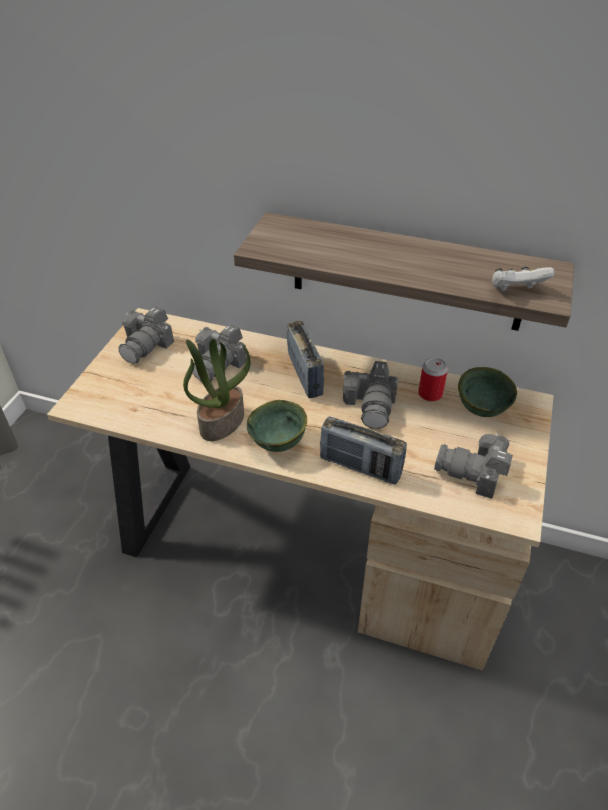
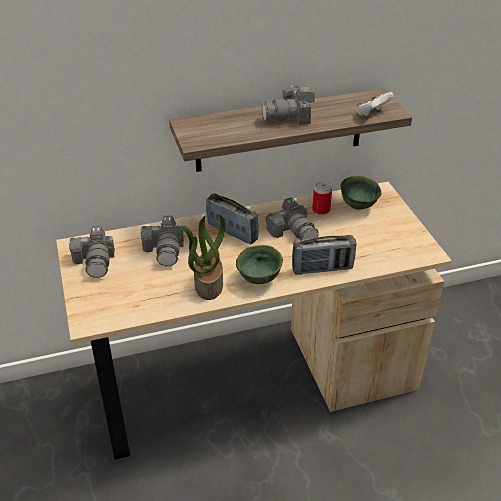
camera: 35 degrees left, 5 degrees down
(474, 474) = (388, 242): camera -> camera (290, 117)

